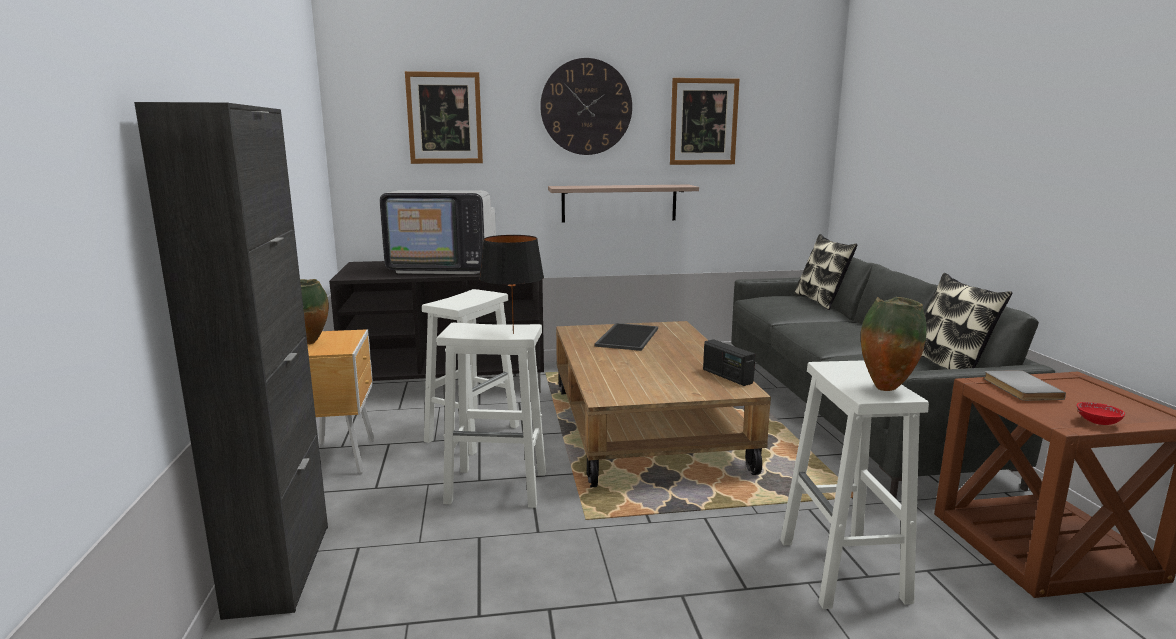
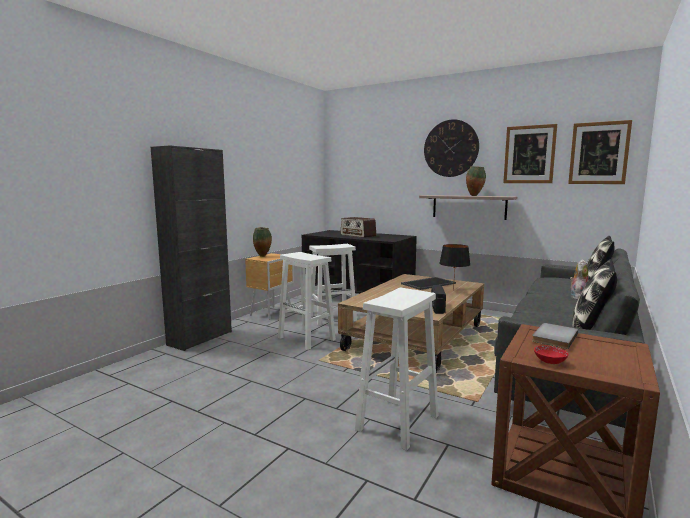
camera: 40 degrees right, 5 degrees down
(443, 268) = (358, 235): television -> radio
(444, 118) = (376, 158): picture -> picture (598, 153)
(513, 333) = (309, 258): black table lamp -> black table lamp (453, 290)
(840, 322) = (577, 297): none -> plush toy
(885, 388) = (399, 301): vase -> vase (474, 195)

